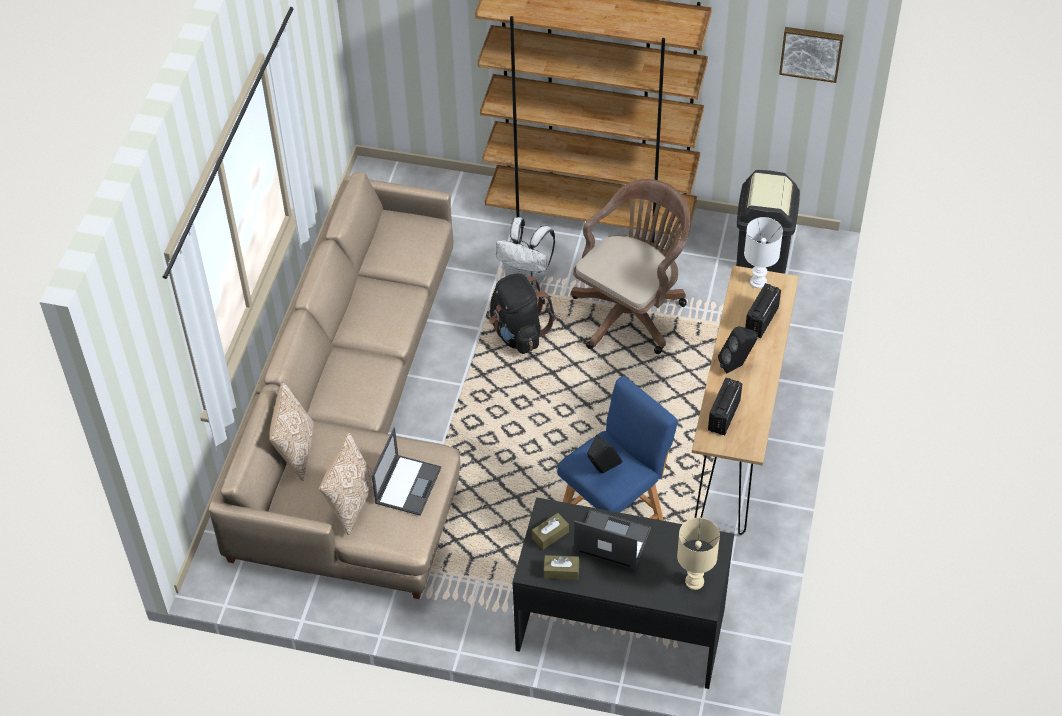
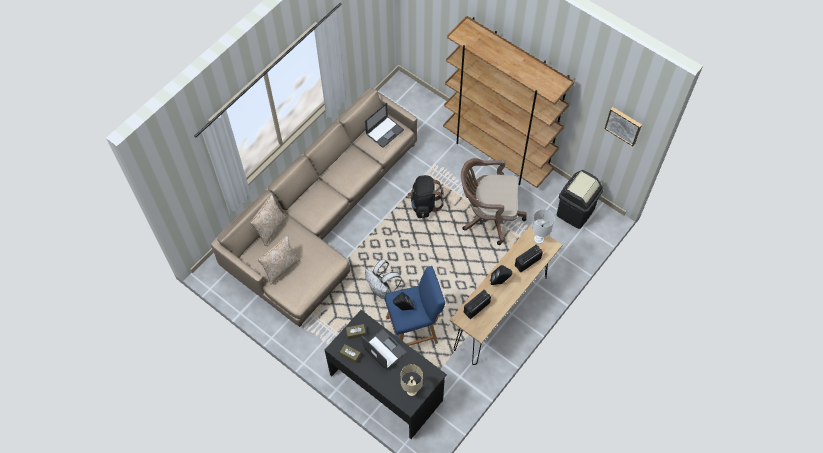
camera: 25 degrees right, 10 degrees up
(408, 485) = (312, 270): laptop -> laptop (385, 131)
(527, 277) = (445, 175): white backpack -> white backpack (382, 290)
(631, 310) = (488, 216): brown office chair -> brown office chair turned 150 degrees counterclockwise

